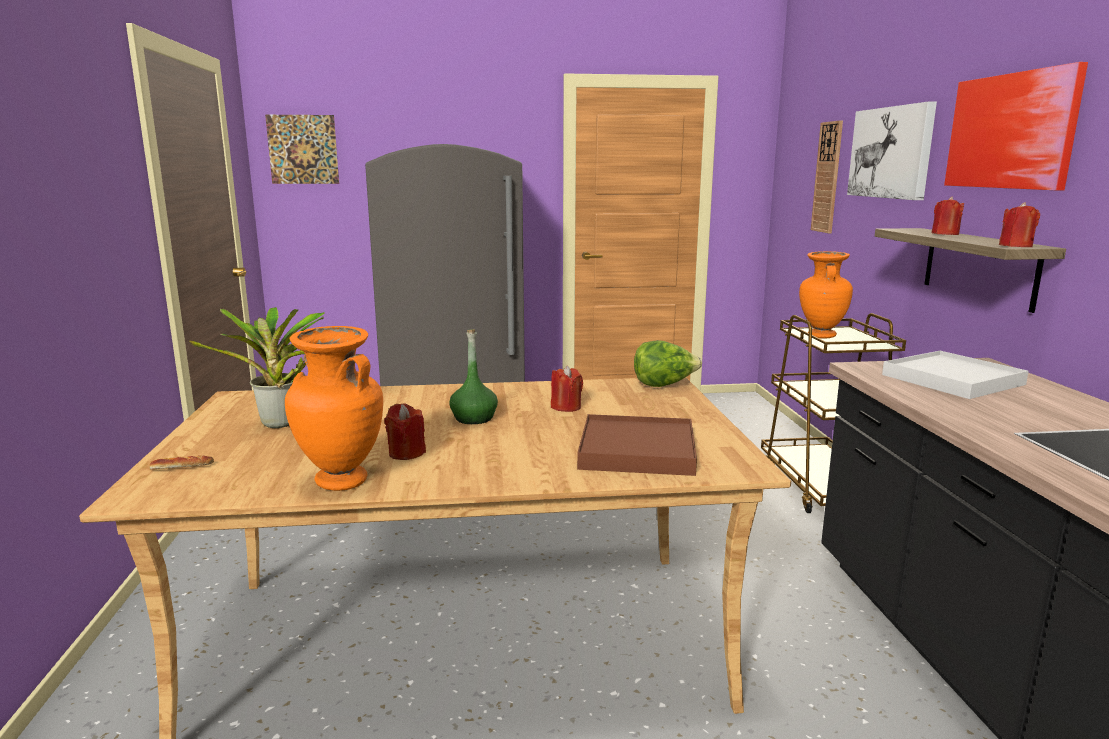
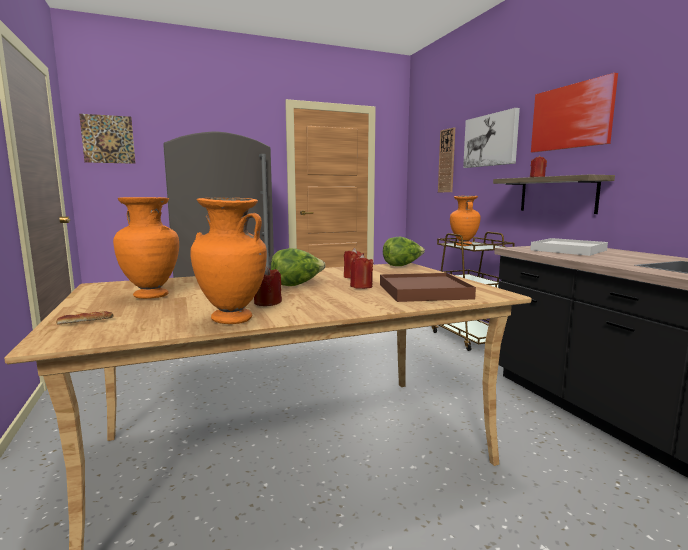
camera: 15 degrees left, 5 degrees down
(281, 425) = (152, 296): potted plant -> orange vase
(473, 418) = (297, 285): green bottle -> lettuce
(1015, 246) = (589, 174): red candle -> red candle (361, 286)

